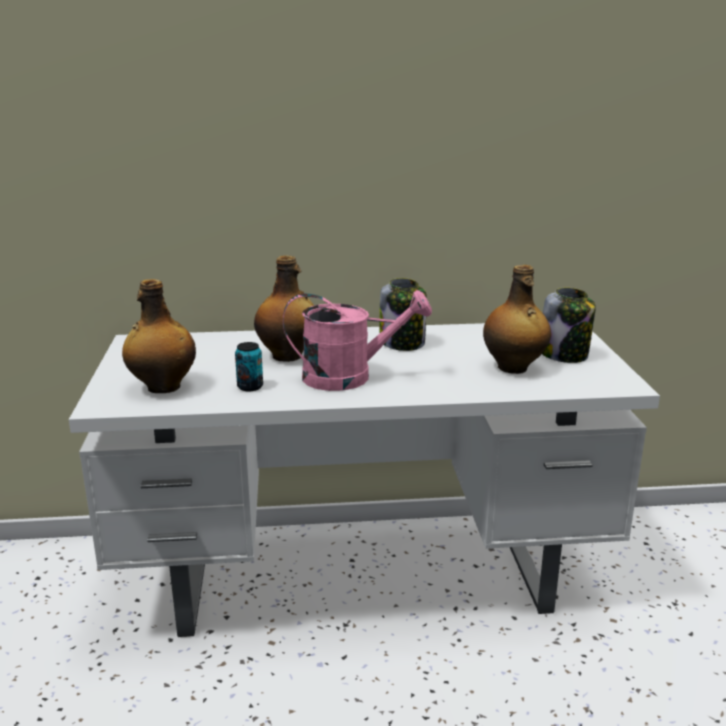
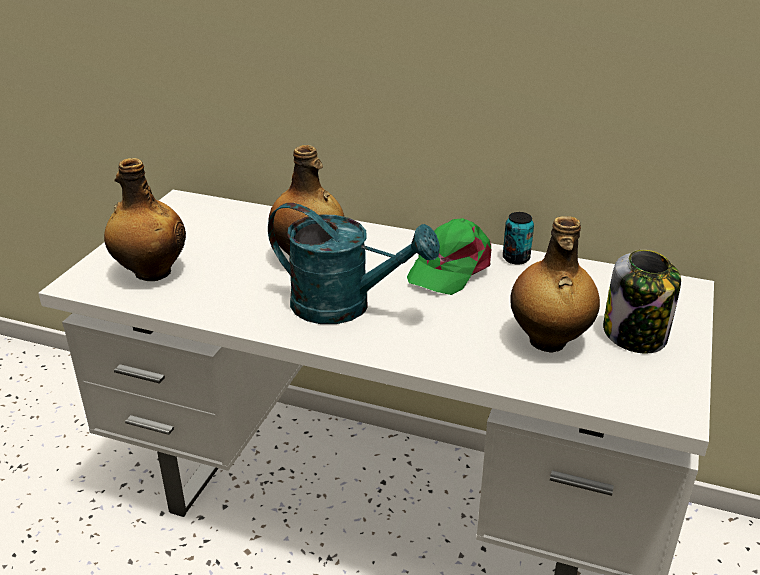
camera: 25 degrees right, 10 degrees up
(250, 387) = (232, 293): can -> can (516, 258)
(349, 377) = (345, 306): pink watering can -> turquoise watering can
(403, 343) = (450, 268): jar -> green cap

